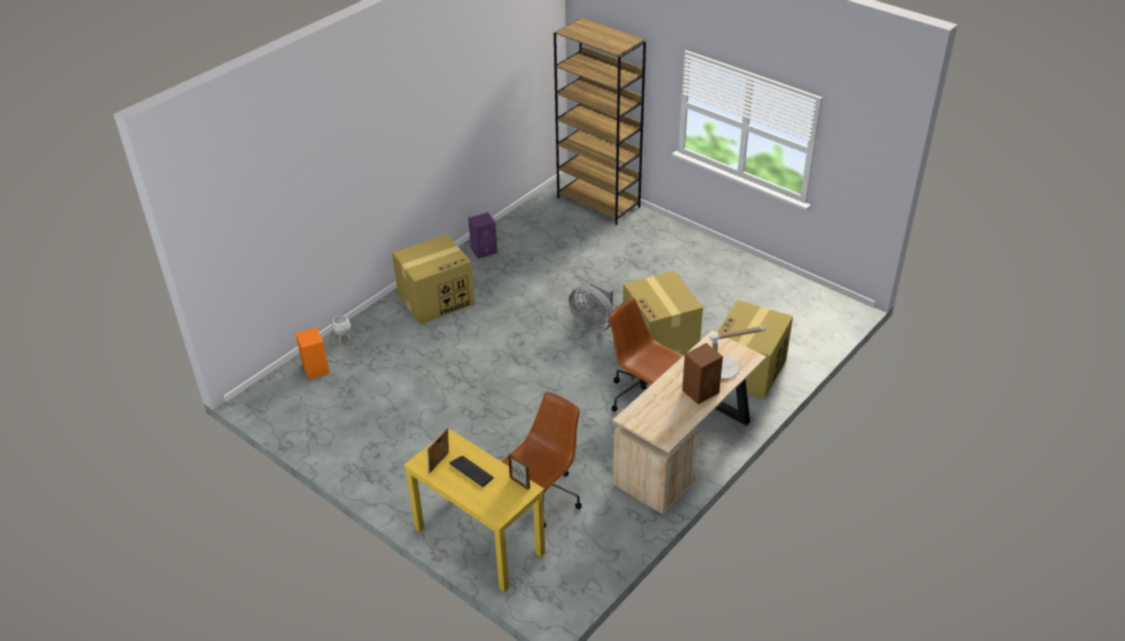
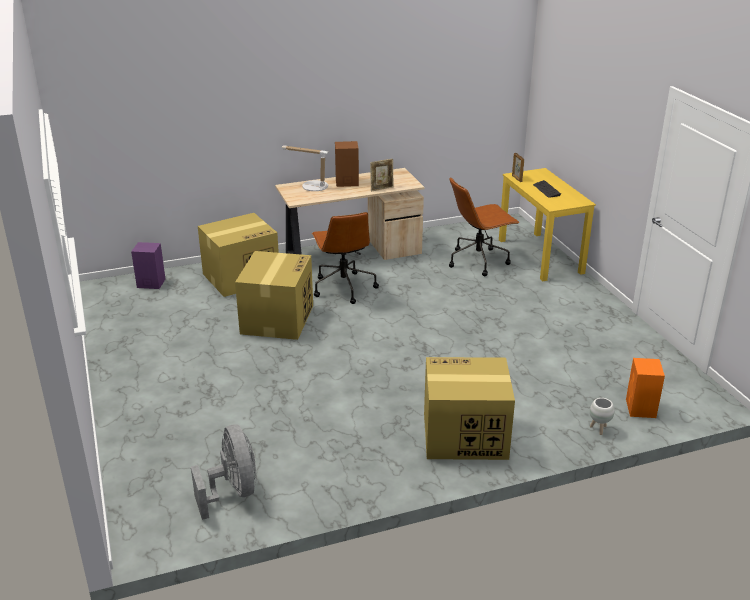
camera: 150 degrees left, 10 degrees down
(439, 463) = (568, 198): picture frame -> picture frame (382, 188)
(484, 250) = (357, 478): purple speaker -> purple speaker (150, 283)
(593, 324) = (321, 350): grey fan -> grey fan (233, 492)
(599, 202) = (141, 489): brown bookcase -> none

